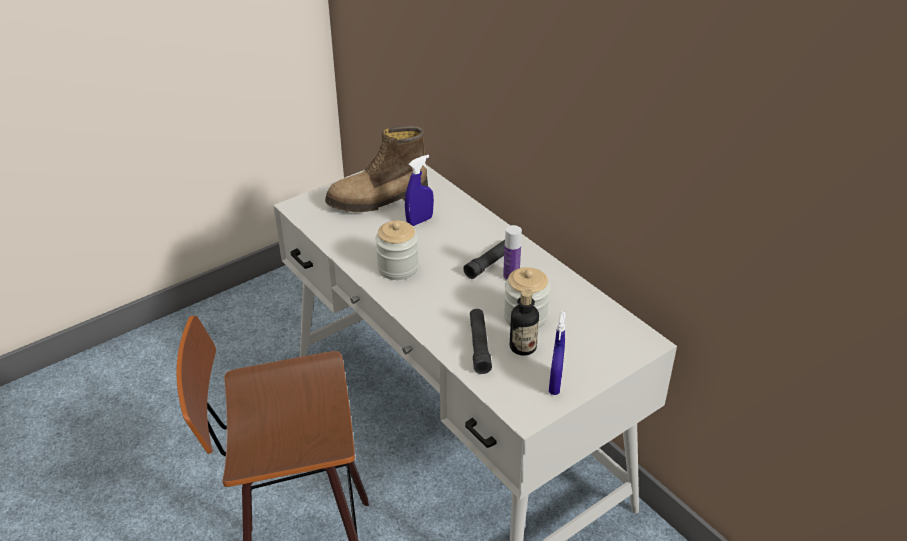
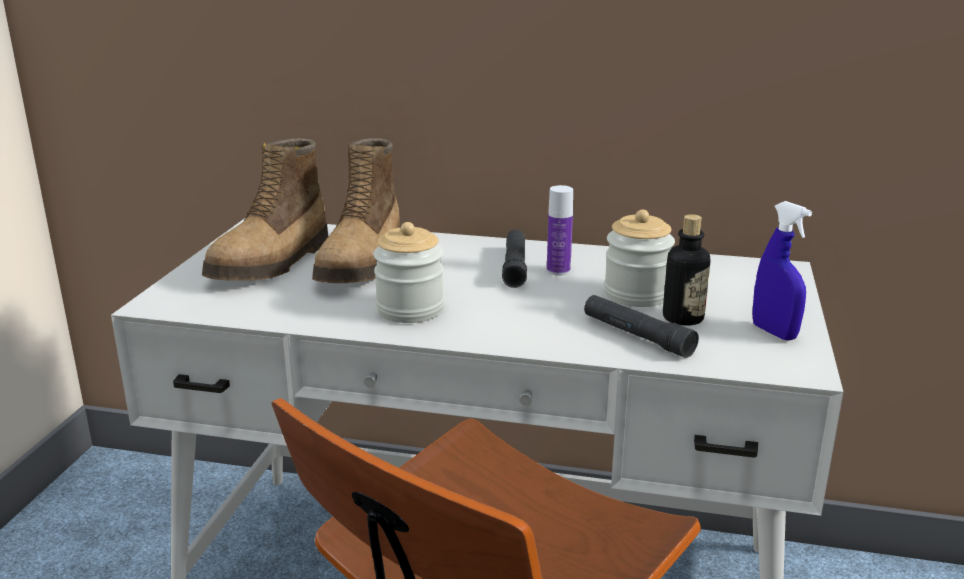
camera: 40 degrees left, 15 degrees down
(419, 221) = (364, 264): blue spray bottle -> boot

